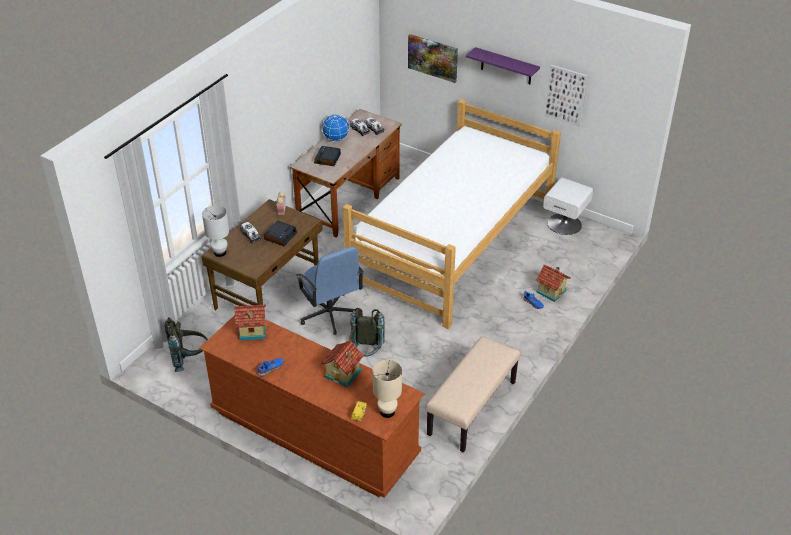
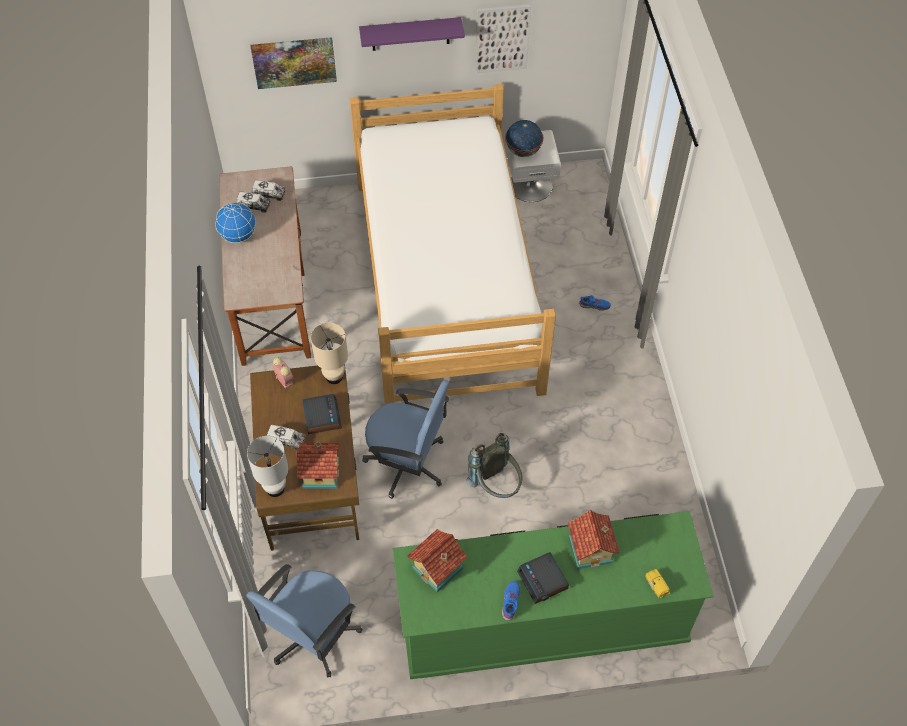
camera: 40 degrees left, 15 degrees up
(189, 359) = (312, 635): grey backpack -> blue office chair
(314, 433) = (542, 621): brown dresser -> green dresser
(327, 159) = (259, 271): alarm clock -> alarm clock (543, 580)
(387, 412) = (680, 562): beige table lamp -> beige table lamp (333, 377)
(472, 408) = (660, 473): beige bench -> none
(551, 291) = (597, 278): toy house -> toy house (320, 472)
(560, 189) = (523, 151): none -> globe

